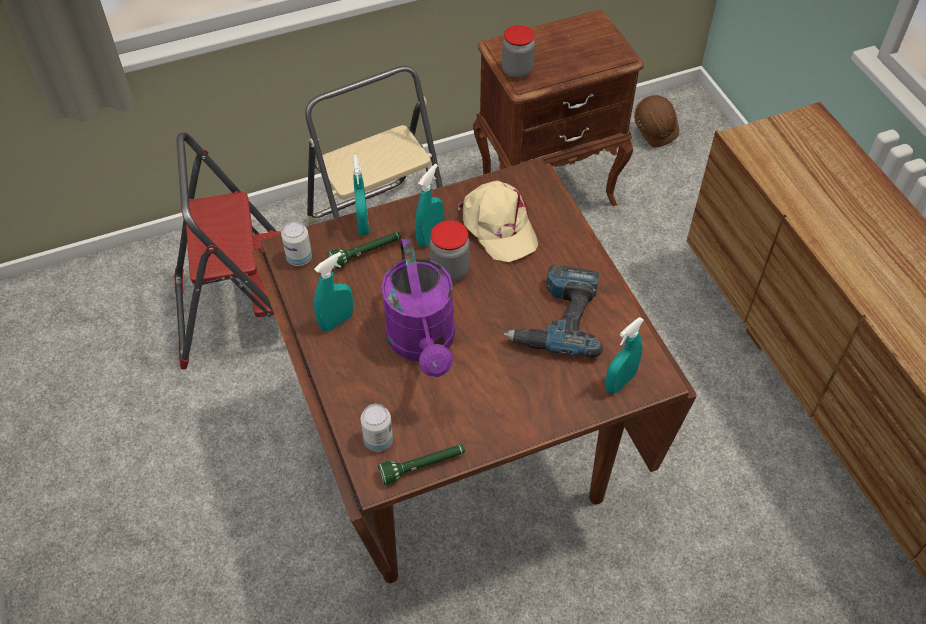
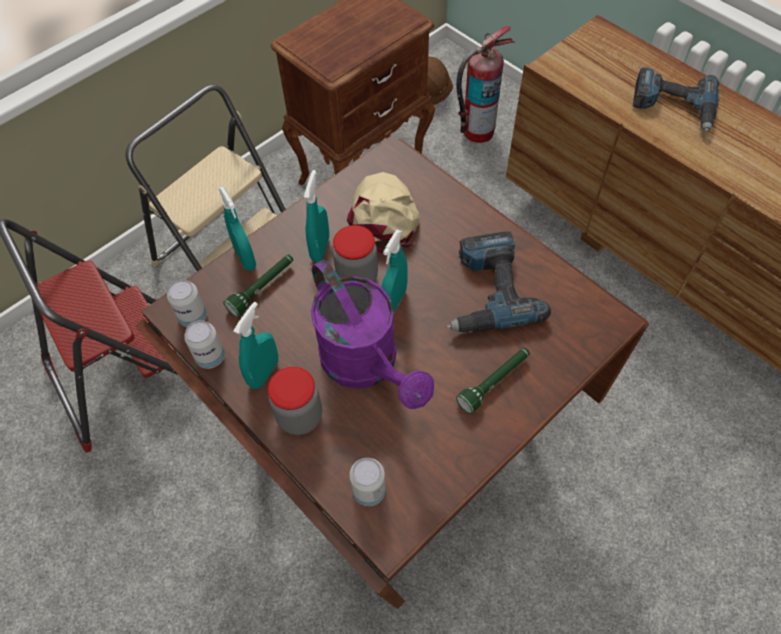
camera: 20 degrees left, 5 degrees up
(299, 294) = (210, 357): none -> can
(423, 466) = (429, 503): green flashlight -> green flashlight (494, 382)
(498, 226) = (384, 216): beige cap -> beige cap turned 135 degrees counterclockwise
(517, 70) = (321, 59): jar -> jar (300, 416)
(620, 382) = (578, 336): turquoise spray bottle -> turquoise spray bottle (394, 300)
(686, 188) = (477, 131): none -> fire extinguisher
(849, 214) = (673, 106): none -> power drill

